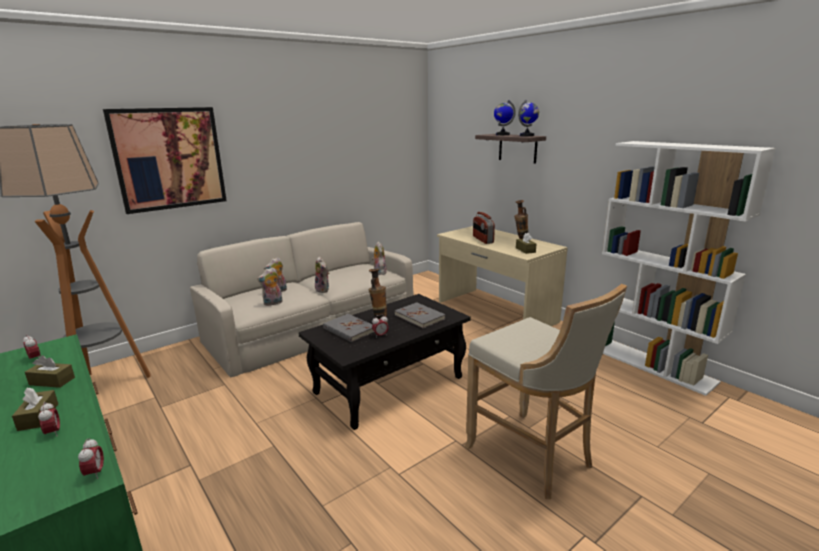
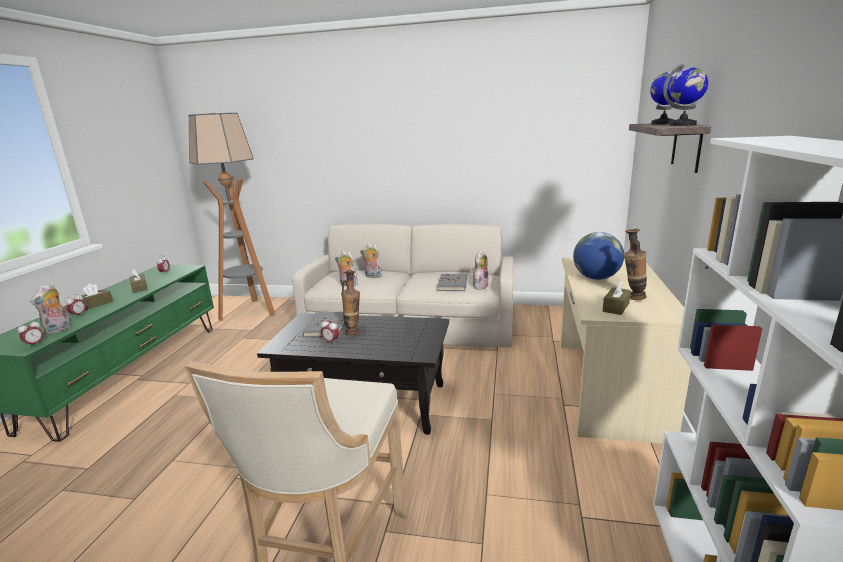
camera: 50 degrees right, 0 degrees up
(169, 159) = (322, 142): picture -> none
(323, 290) = (405, 287): plush toy -> plush toy (59, 330)
(420, 317) = (394, 341): grey book -> grey book (453, 284)
(482, 239) = (596, 278): radio -> globe

